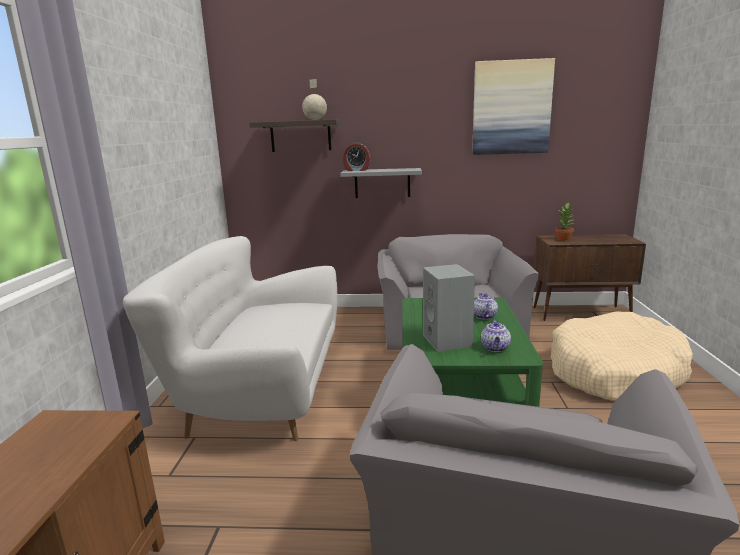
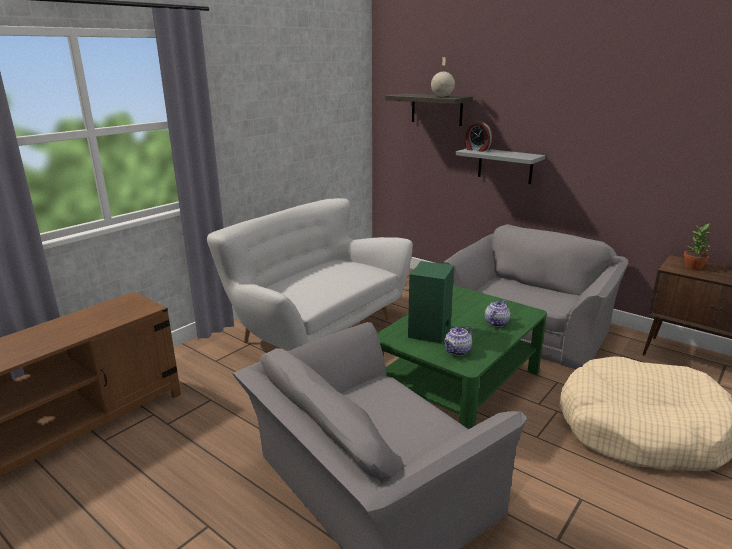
camera: 35 degrees right, 5 degrees up
(448, 341) = (430, 332): grey speaker -> green speaker
(511, 108) = (659, 98): picture -> none

